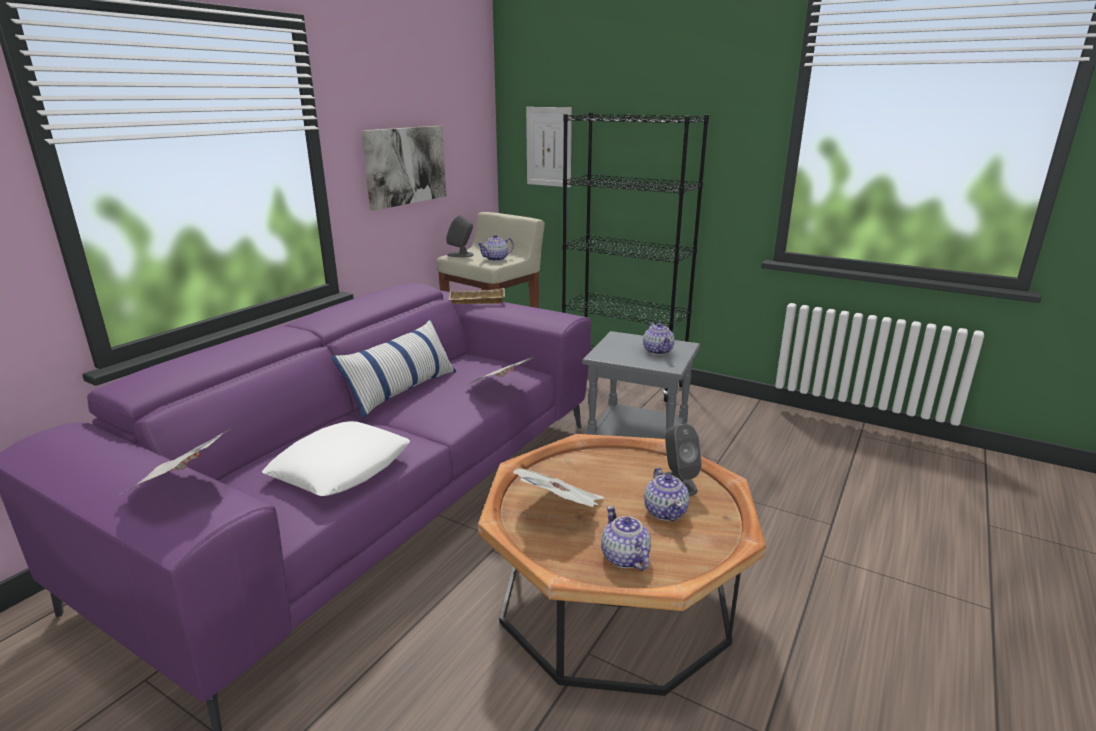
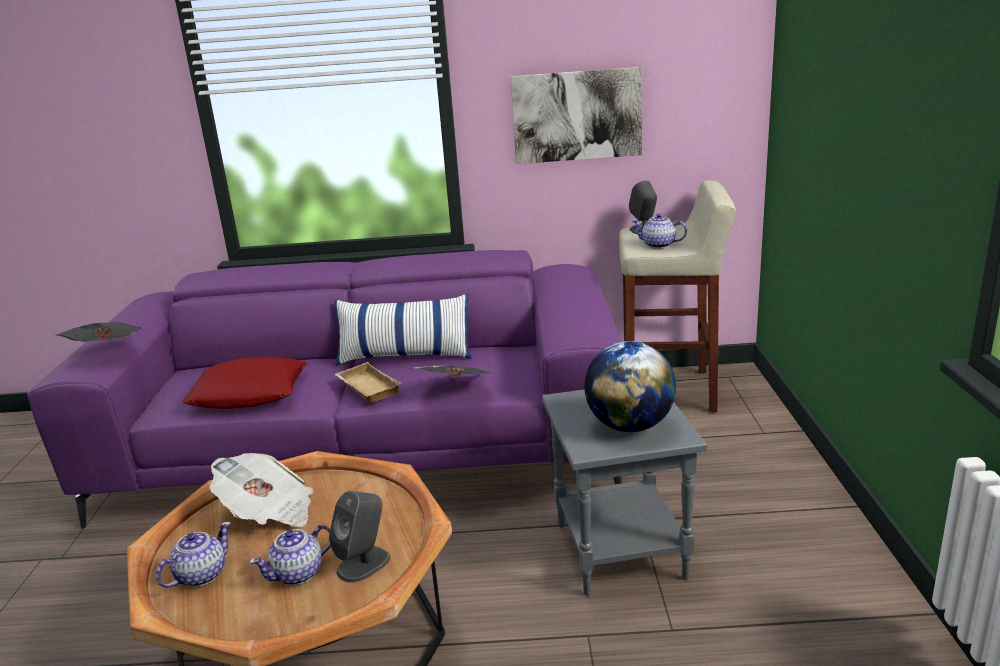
camera: 60 degrees right, 0 degrees up
(341, 467) = (249, 393): white pillow -> red pillow
(476, 301) = (565, 290): beige tray -> beige tray (366, 387)
(549, 147) = (799, 99): picture -> none
(622, 382) = (785, 473): black bookcase -> none
(658, 351) = (630, 426): teapot -> globe

